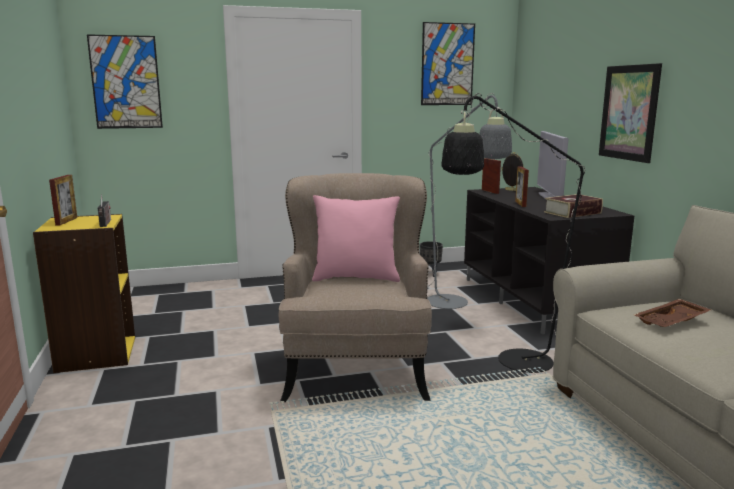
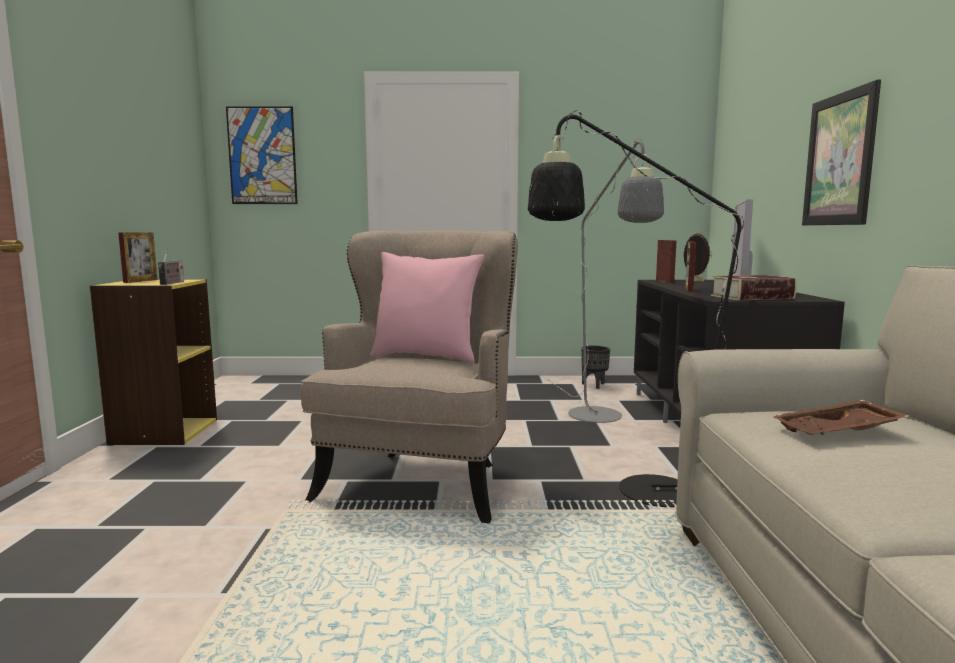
camera: 15 degrees right, 5 degrees down
(447, 64) = (625, 133): picture -> none

